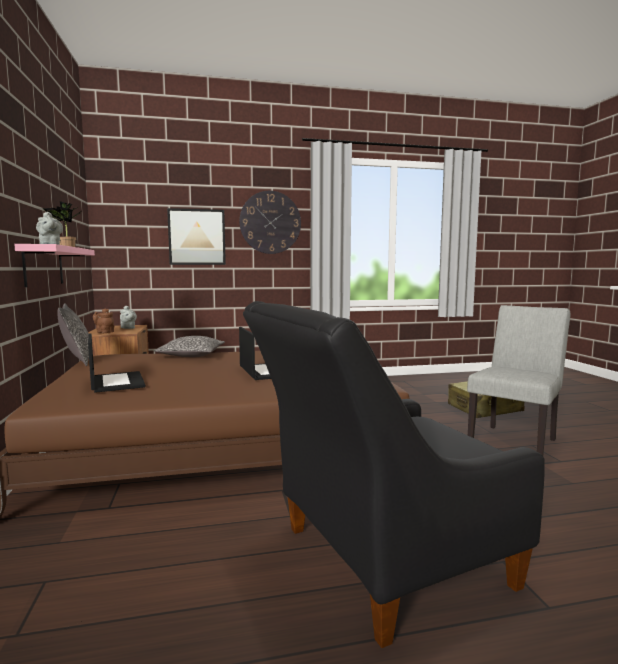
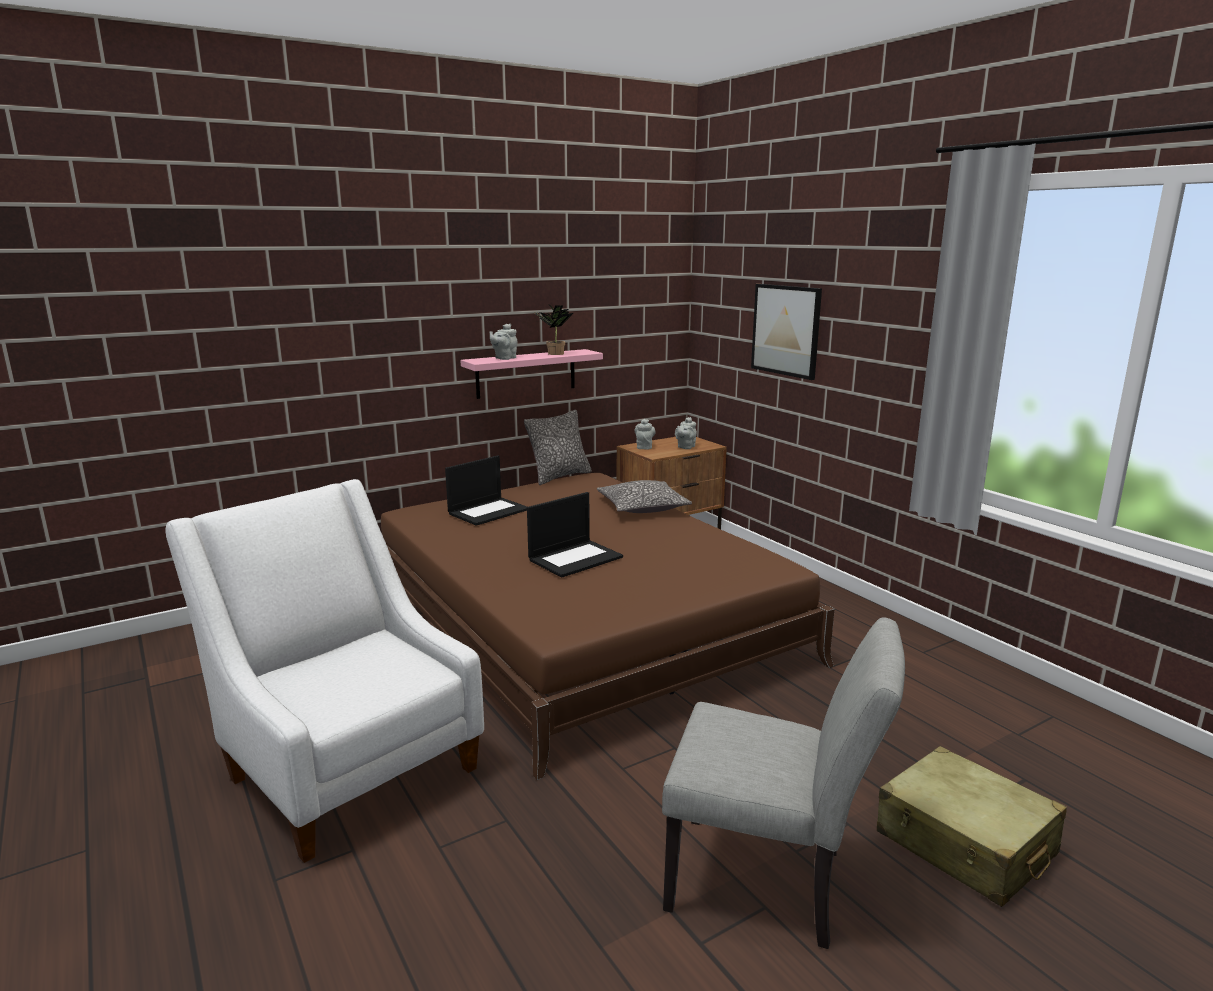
camera: 70 degrees right, 10 degrees up
(104, 332) = (644, 447): brown teapot -> grey teapot
(270, 222) = (883, 314): wall clock -> none
(379, 560) = (345, 765): black armchair -> white armchair

